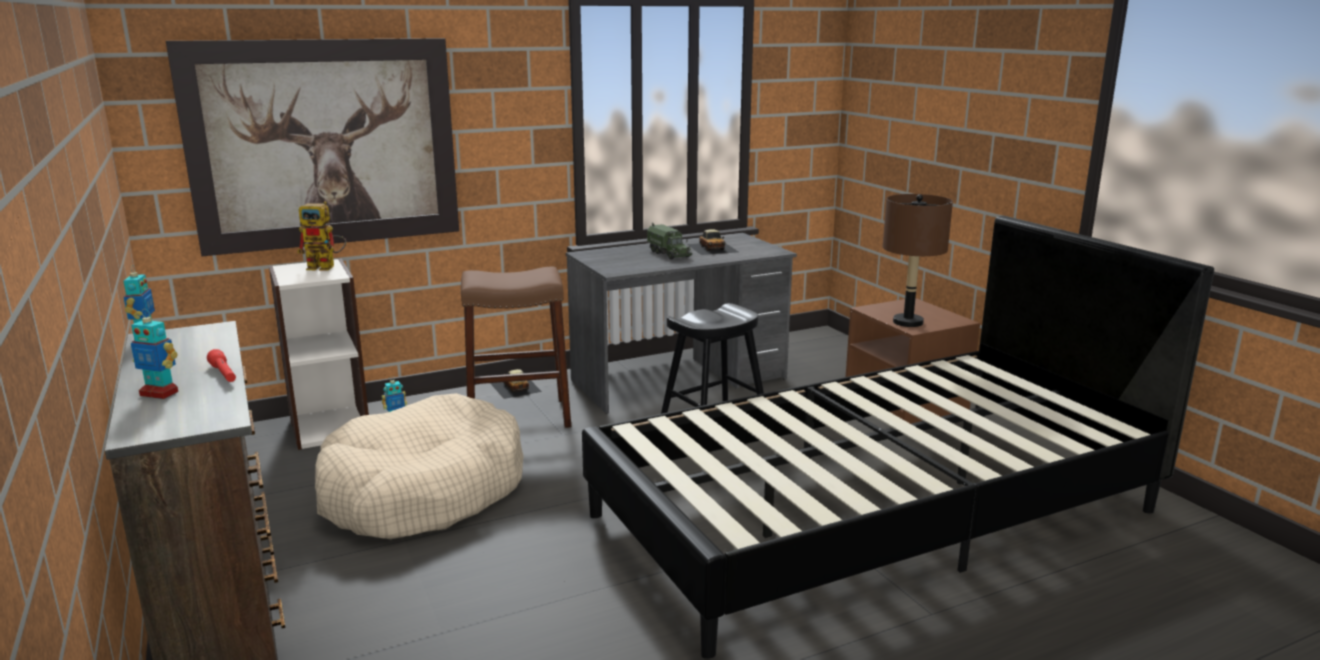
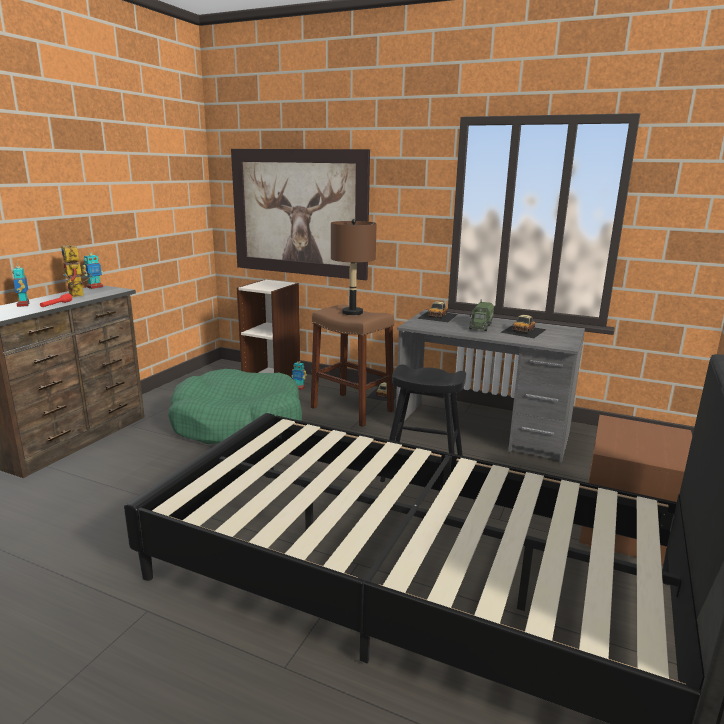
camera: 50 degrees right, 0 degrees up
(327, 267) = (279, 285): toy robot -> toy robot (78, 295)
(423, 491) = (238, 423): beige dog bed -> green dog bed
(603, 255) = (438, 316): none -> toy car
(908, 322) = (619, 444): brown table lamp -> brown table lamp (352, 313)

